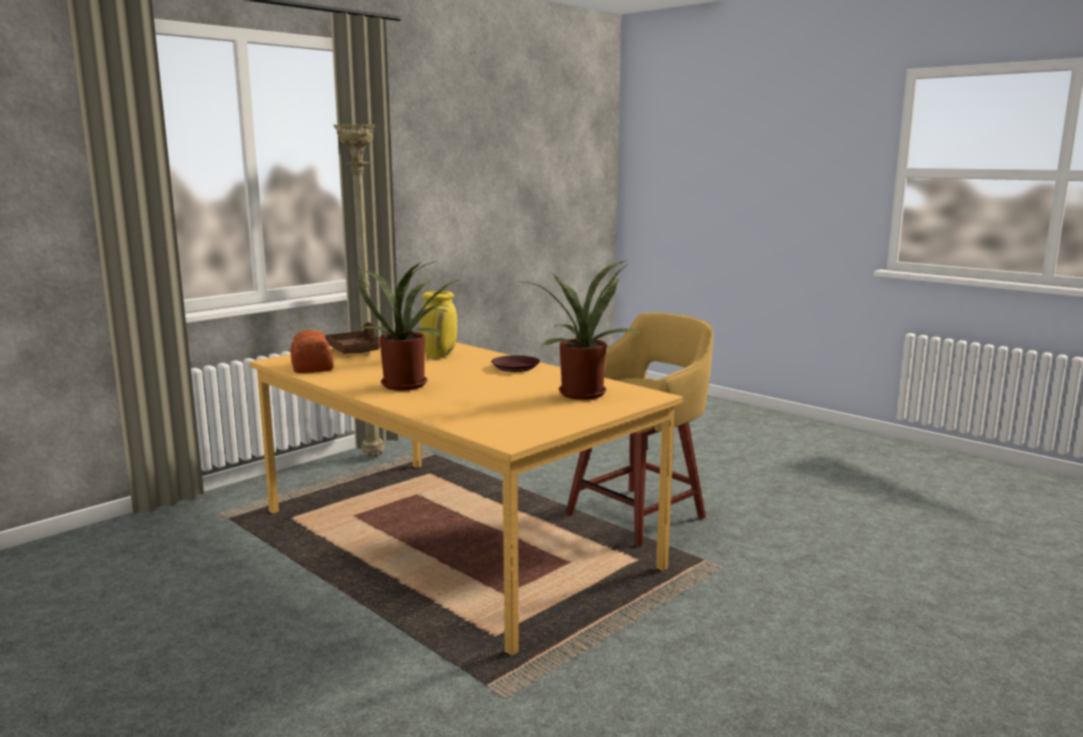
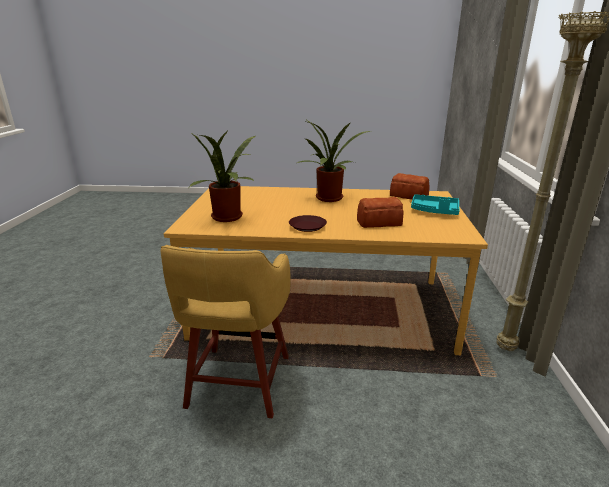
camera: 140 degrees right, 10 degrees up
(355, 351) = (434, 211): brown tray -> turquoise tray
(439, 355) = (380, 222): yellow vase -> bread

